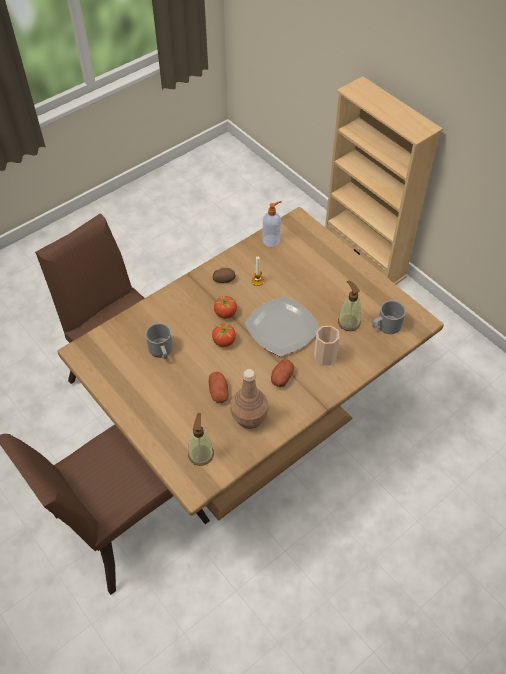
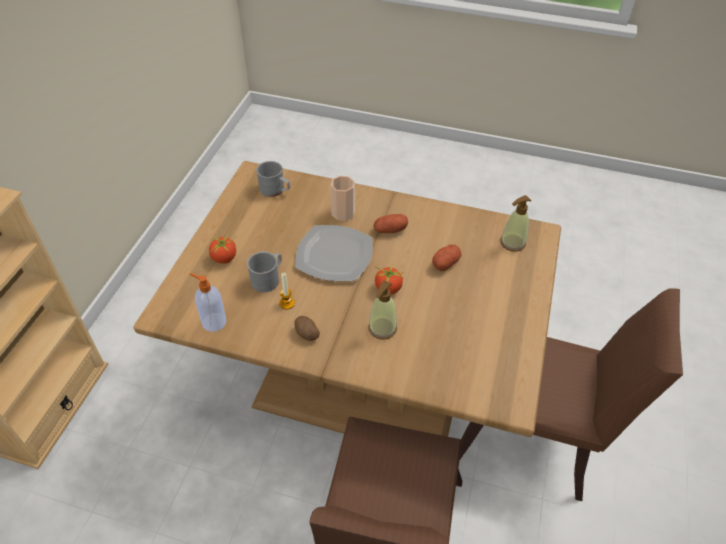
camera: 125 degrees left, 5 degrees down
(162, 351) = (444, 331): grey mug -> grey mug (268, 278)
(225, 313) = (352, 306): tomato -> tomato (224, 258)
(249, 417) = (449, 231): brown bottle -> none
(348, 322) = (289, 214): soap dispenser -> soap dispenser (382, 328)

